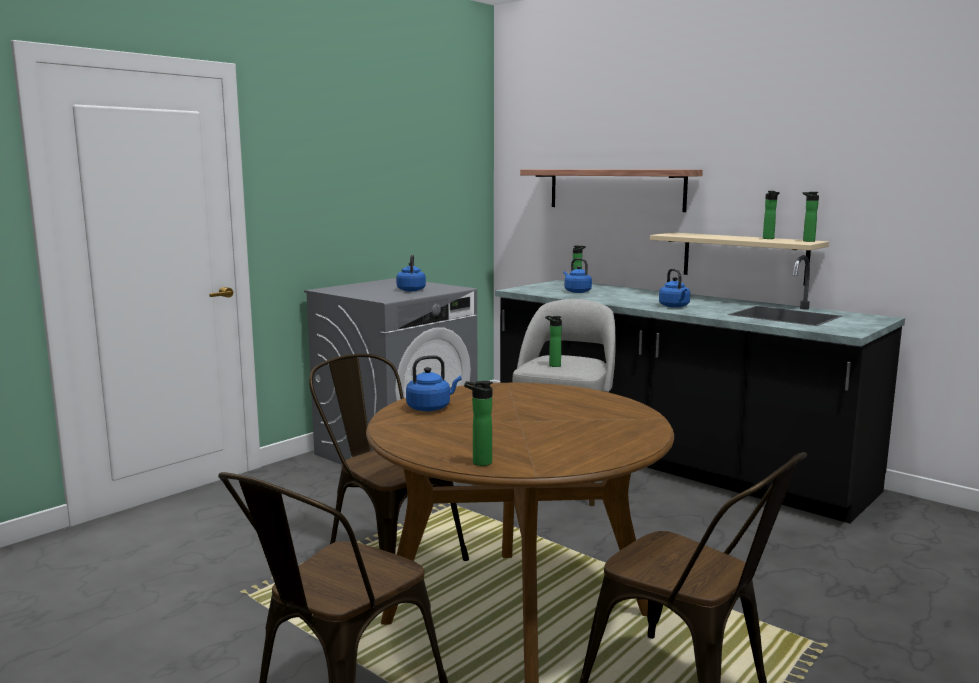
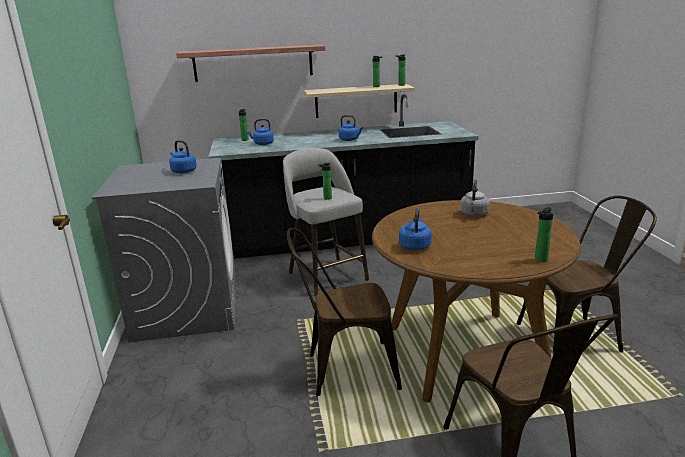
camera: 50 degrees left, 10 degrees up
(584, 411) = (474, 214): none -> grey kettle

